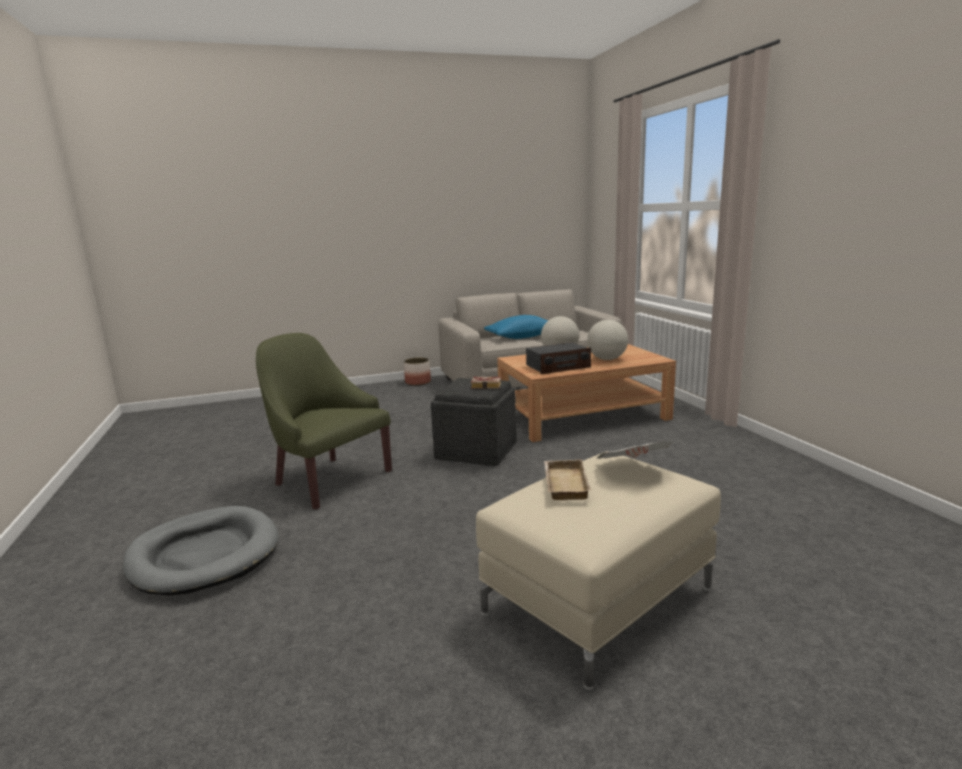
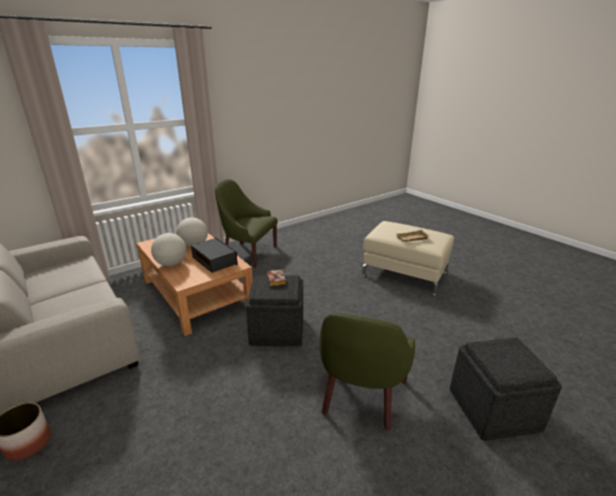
camera: 110 degrees left, 10 degrees up
(204, 555) = (493, 410): grey dog bed -> grey ottoman
(522, 337) = (63, 297): blue pillow -> none
(632, 469) = (387, 229): newspaper -> none
(710, 446) = (248, 253): none -> green armchair

